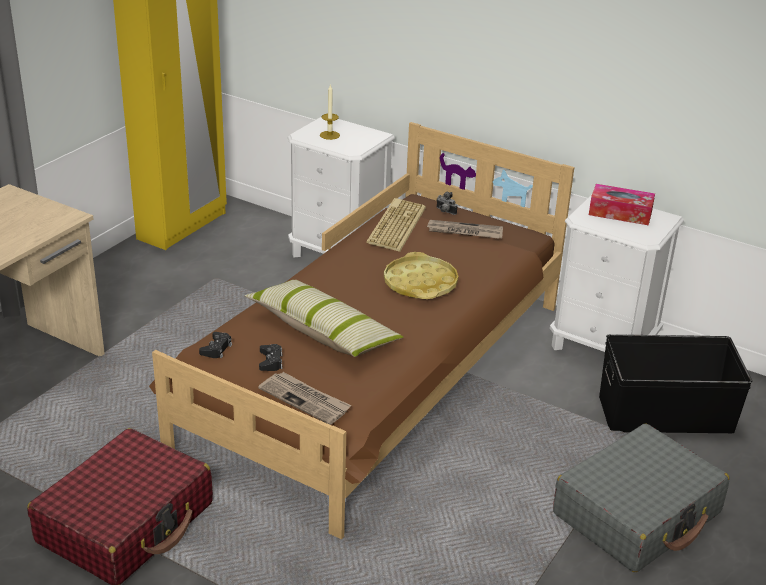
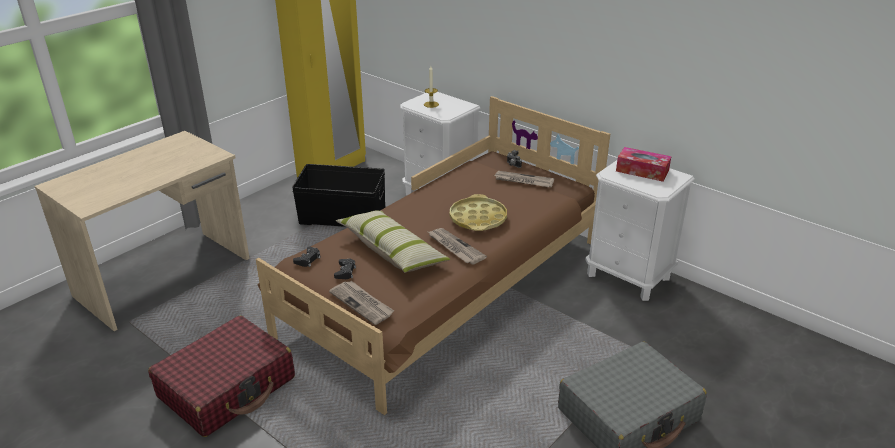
camera: 10 degrees right, 0 degrees up
(395, 225) = (471, 173): keyboard -> none
(401, 322) = (455, 247): none -> newspaper
(666, 414) = (669, 334): black storage box -> black storage box (343, 217)

